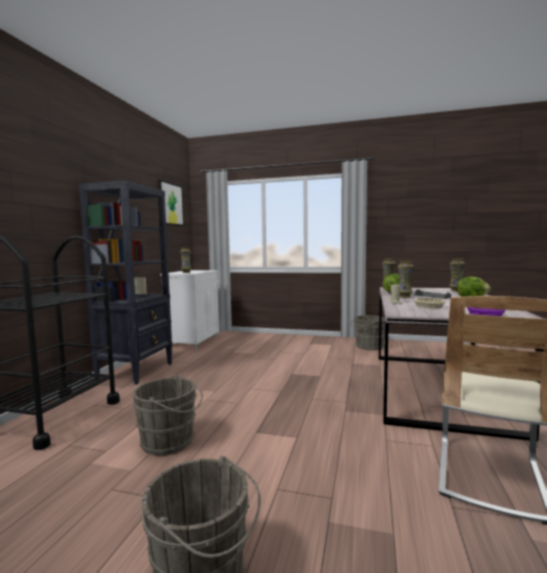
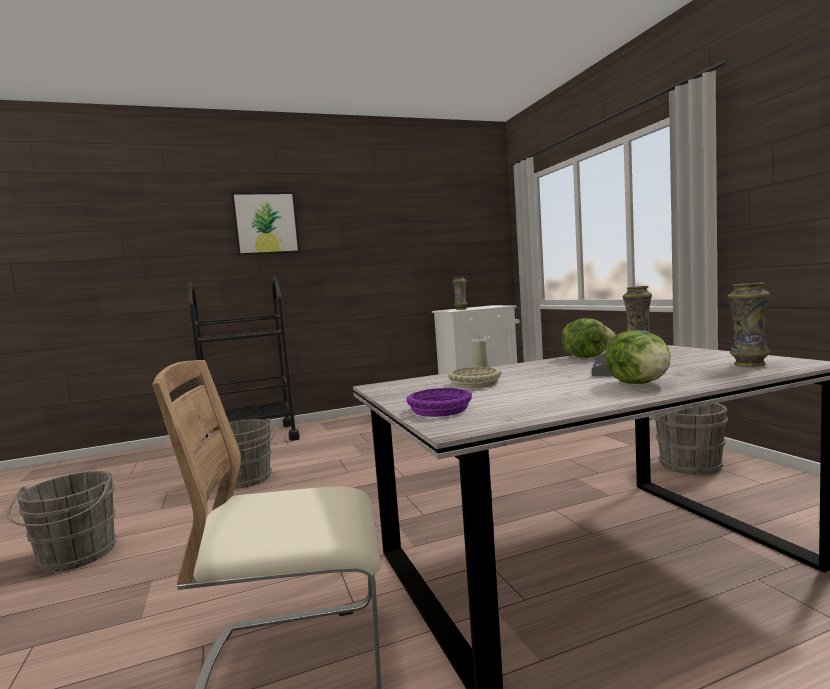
camera: 55 degrees right, 0 degrees up
(136, 371) = (365, 418): black bookcase -> none
(170, 204) = (460, 220): picture -> picture (266, 223)
(404, 296) = (561, 364): vase -> none

